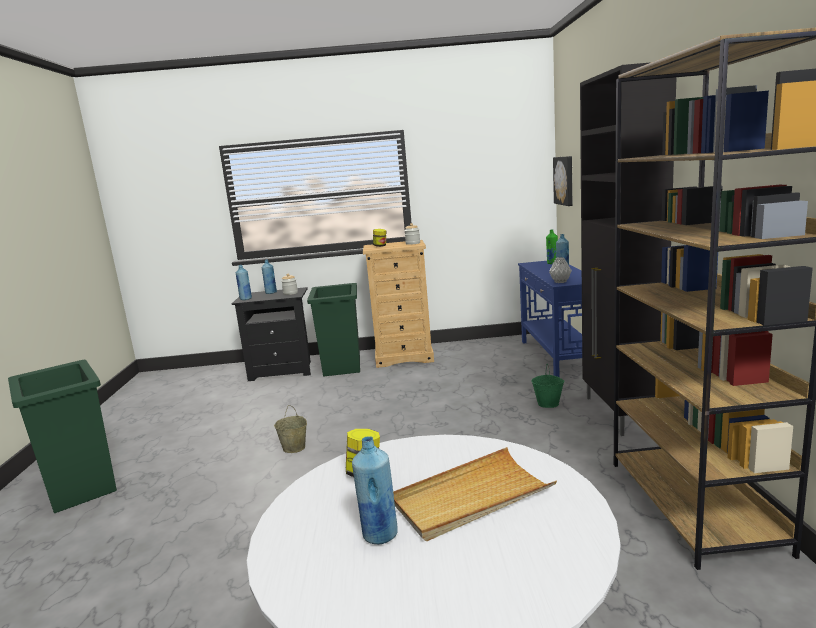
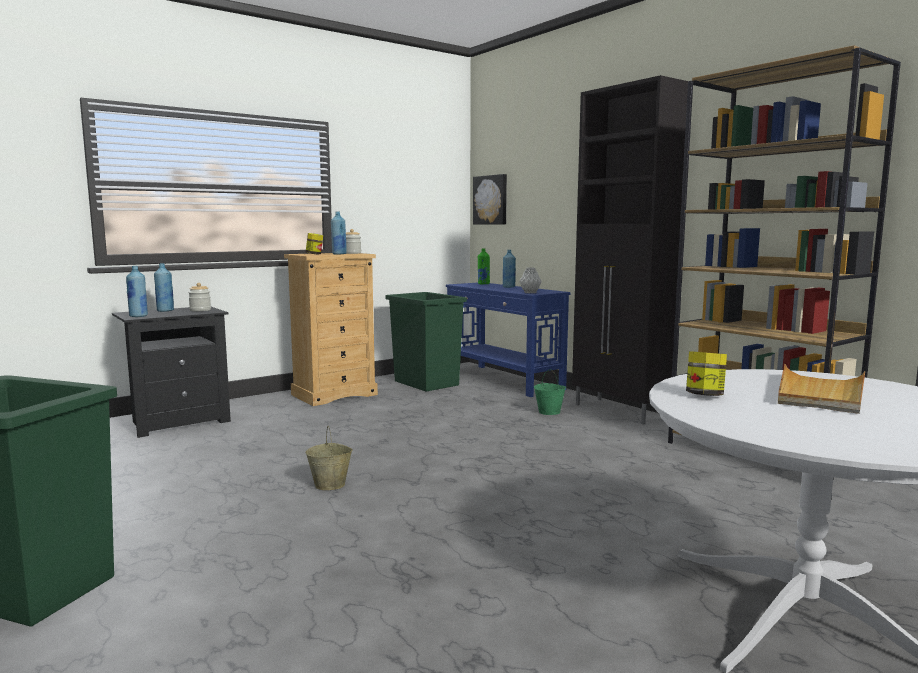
camera: 35 degrees left, 5 degrees down
(342, 365) = (263, 409): green trash can -> green trash can (426, 383)
(379, 535) = (820, 417): blue bottle -> blue bottle (339, 254)

